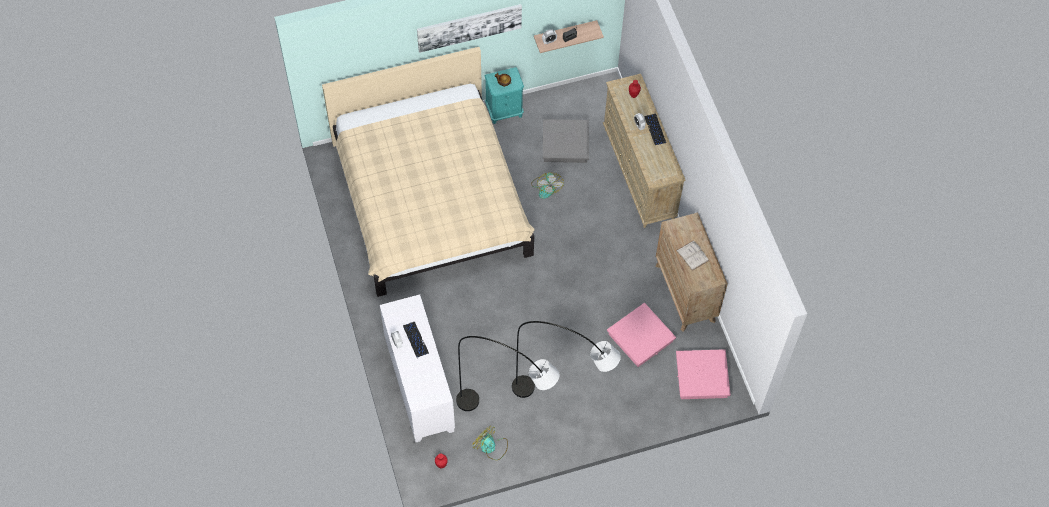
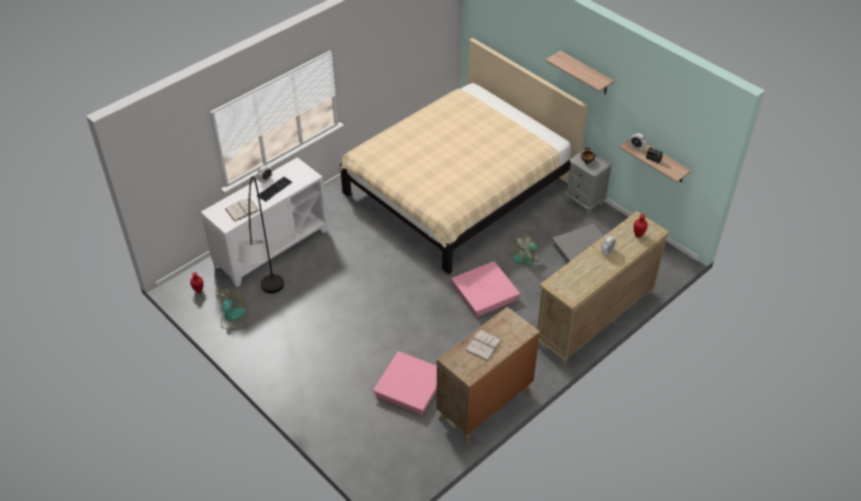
camera: 65 degrees right, 15 degrees down
(428, 376) = (242, 210): none -> white book
(469, 27) = (585, 73): picture -> shelf
(504, 111) = (584, 201): turquoise nightstand -> grey nightstand
(564, 400) = (308, 352): grey floor lamp -> none
(655, 130) = (612, 265): keyboard -> none
(701, 377) = (394, 455): pink storage box -> pink storage box (485, 293)

